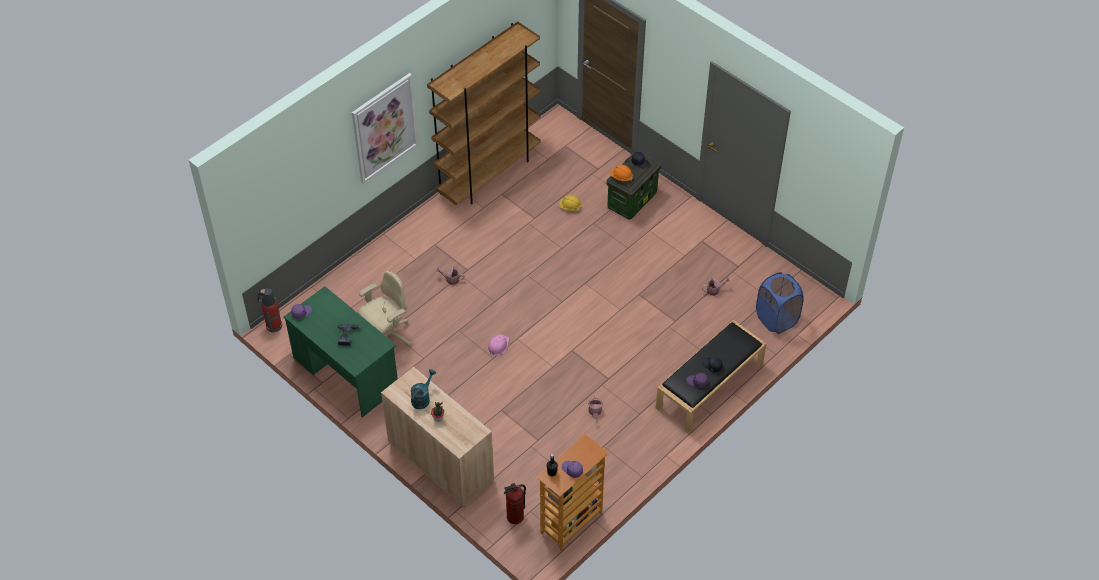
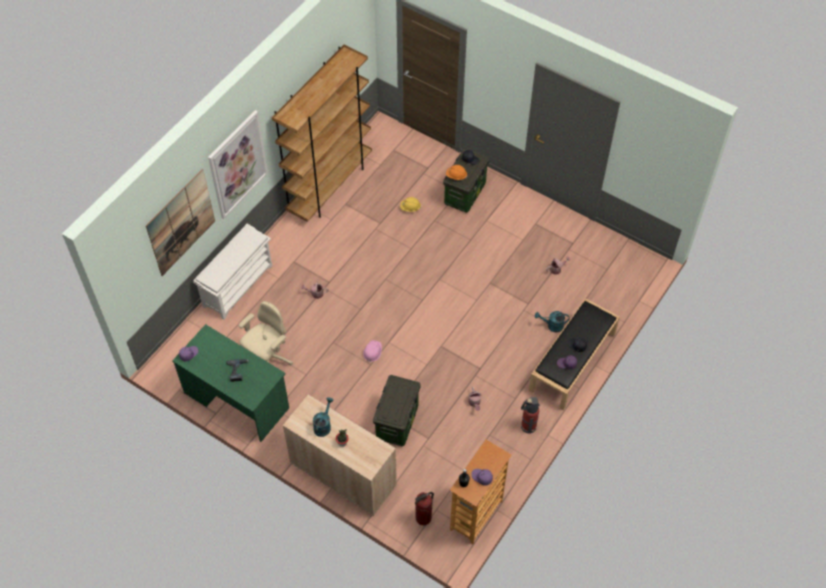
camera: 10 degrees left, 5 degrees up
(273, 325) = (158, 363): fire extinguisher -> fire extinguisher (527, 426)
(315, 176) = (181, 222): none -> picture
(371, 260) = (238, 285): none -> white shoe rack
(508, 418) = (397, 421): none -> storage box
(696, 347) = (552, 326): none -> turquoise watering can
(776, 319) = (617, 288): blue laundry basket -> none

